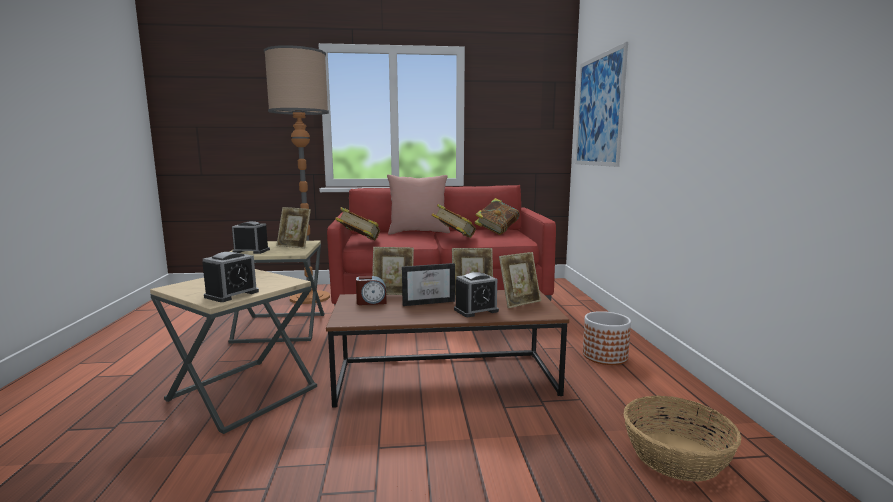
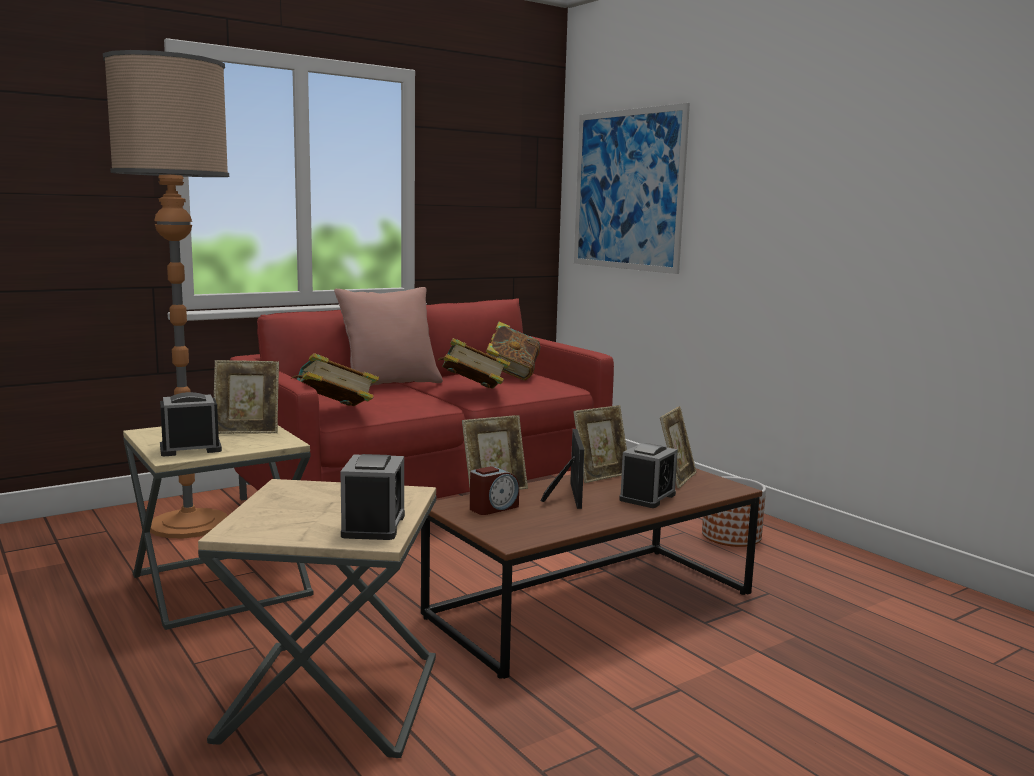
camera: 30 degrees left, 0 degrees up
(428, 301) = (567, 495): picture frame -> picture frame turned 45 degrees counterclockwise
(675, 455) = (917, 628): basket -> none

